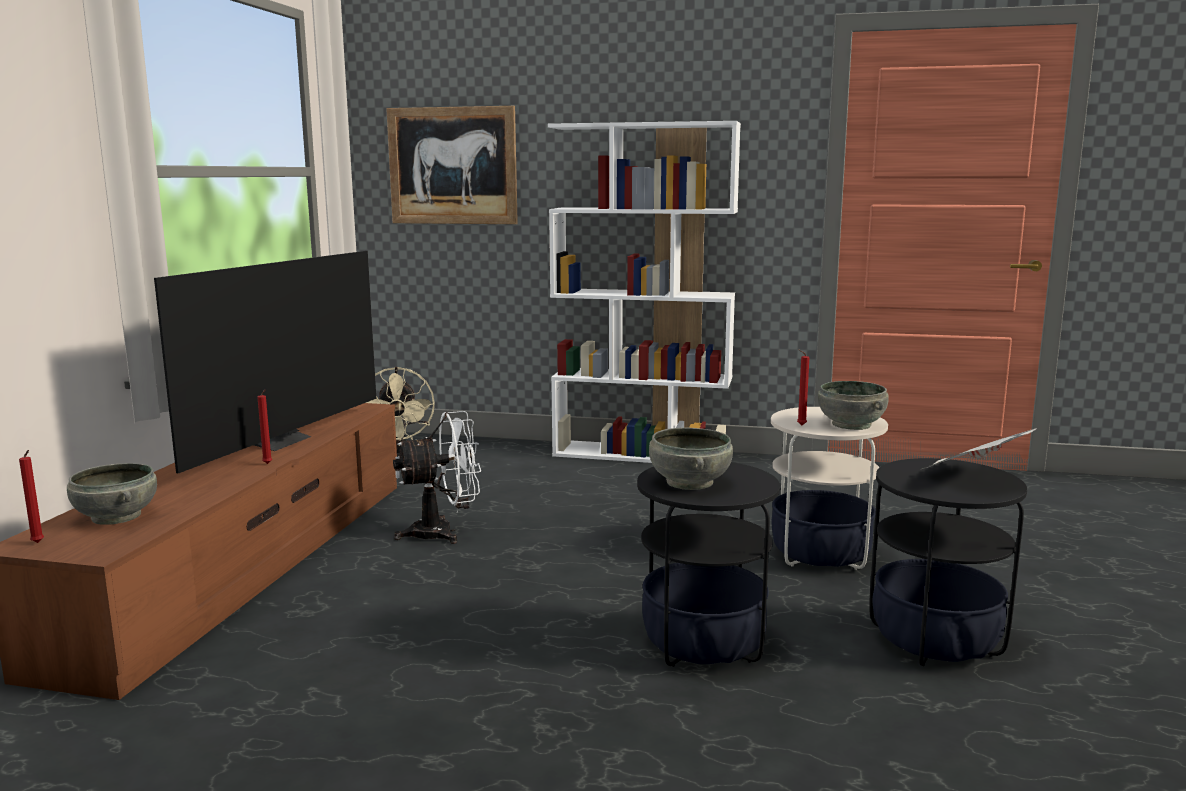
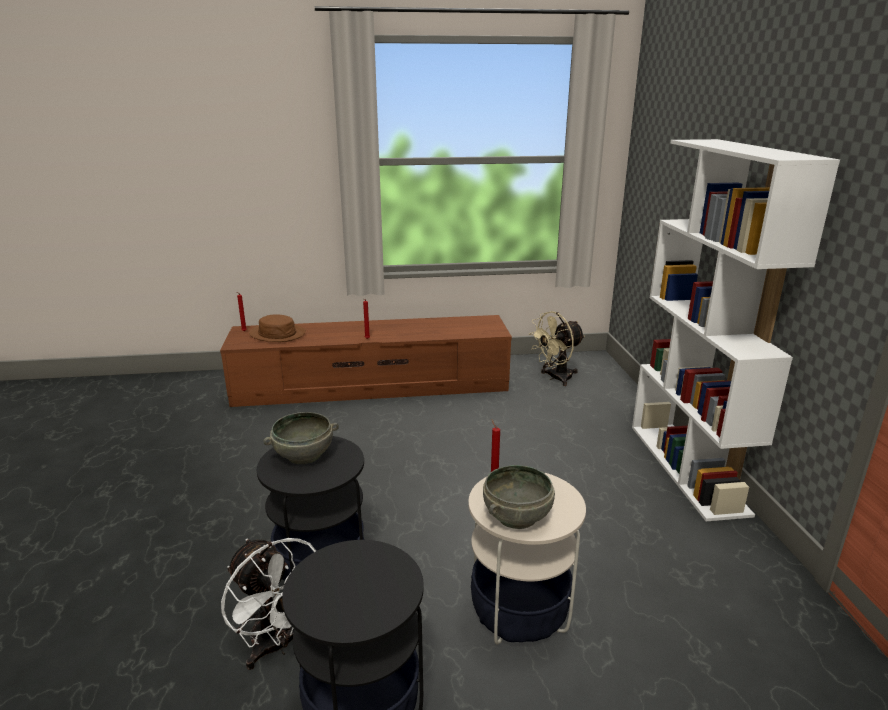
camera: 70 degrees right, 10 degrees up
(115, 517) = (277, 334): grey bowl -> brown hat
(279, 441) = (407, 330): television -> none
(443, 532) = (446, 426): white fan -> white fan (278, 646)
(452, 166) = (664, 164): picture -> none
(973, 477) = (362, 602): newspaper -> none

